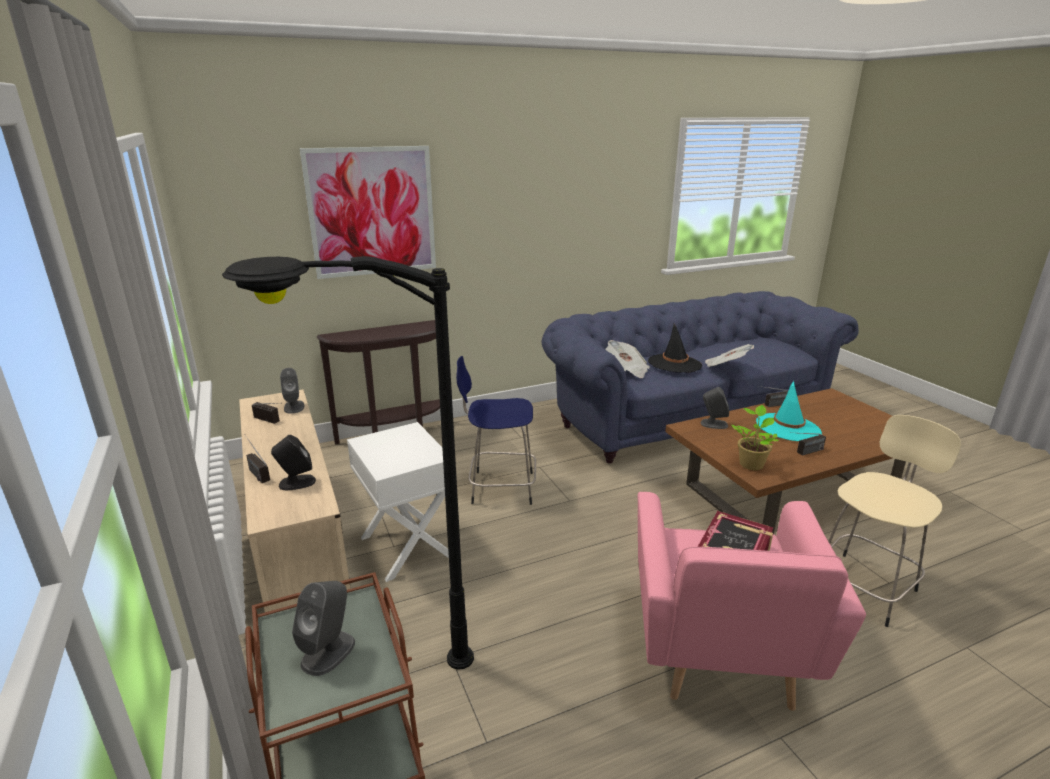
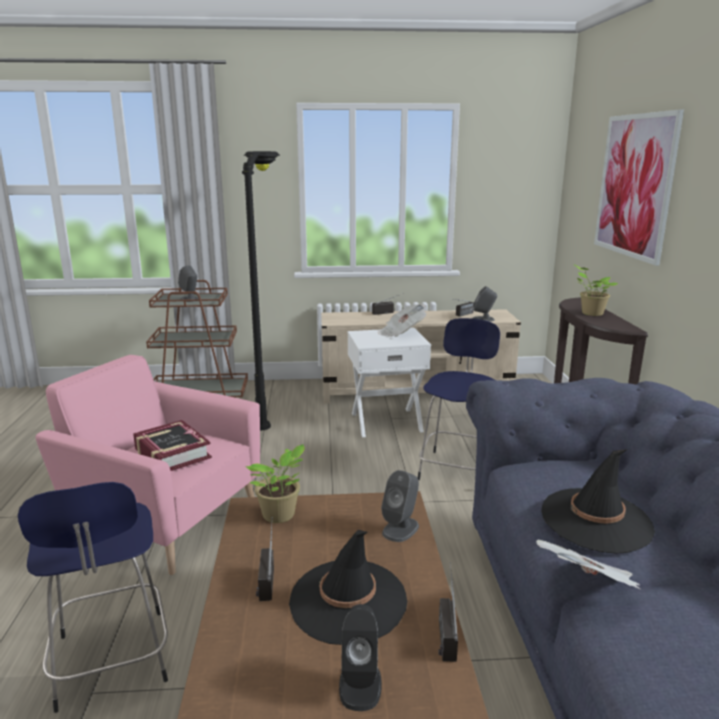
camera: 110 degrees right, 5 degrees down
(296, 483) = (365, 319): black speaker -> black speaker (360, 684)
(389, 332) = (590, 313): none -> potted plant
(627, 370) = (567, 469): newspaper -> newspaper (401, 333)
(788, 427) = (348, 601): turquoise hat -> black hat
(865, 586) = (112, 662): beige stool -> blue stool

